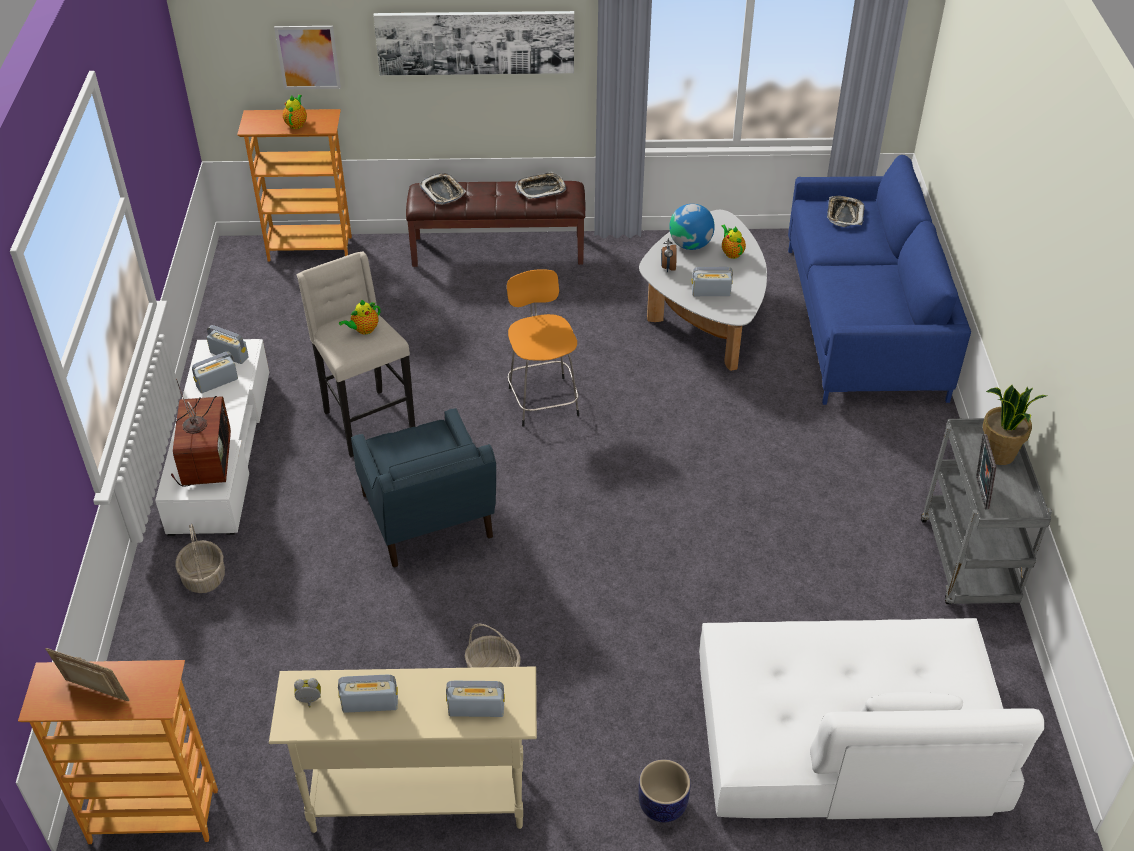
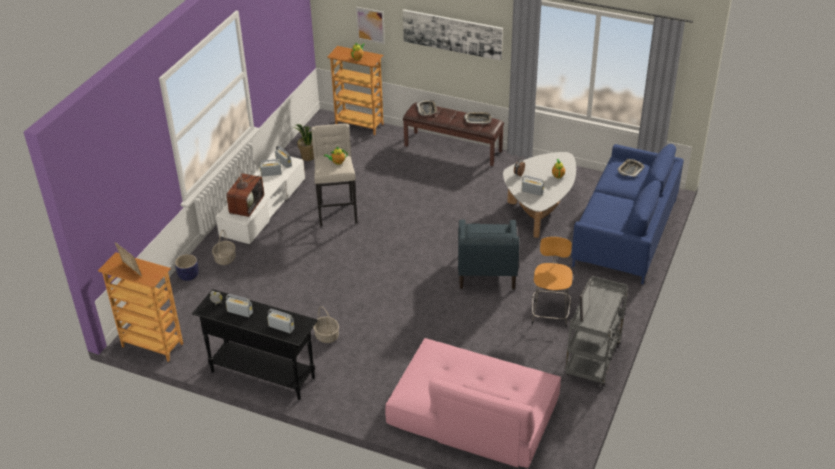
camera: 25 degrees right, 5 degrees down
(417, 799) = (262, 374): beige console table -> black console table
(427, 519) = (338, 263): blue armchair -> blue armchair (486, 272)
(543, 399) = (428, 225): orange stool -> orange stool (550, 313)
(662, 806) = (366, 412): planter -> planter (188, 276)
(690, 244) = (539, 166): globe -> none
(846, 736) = (473, 413): white sofa -> pink sofa
(998, 454) = (608, 299): potted plant -> potted plant (308, 157)

